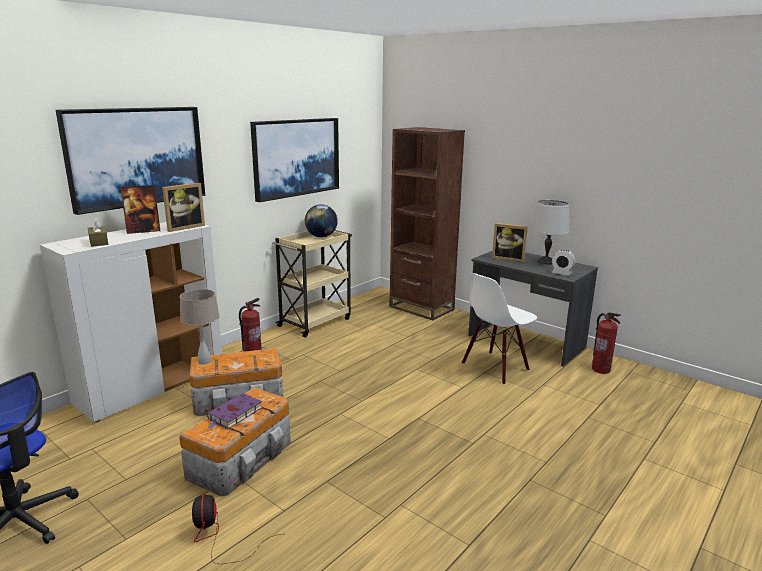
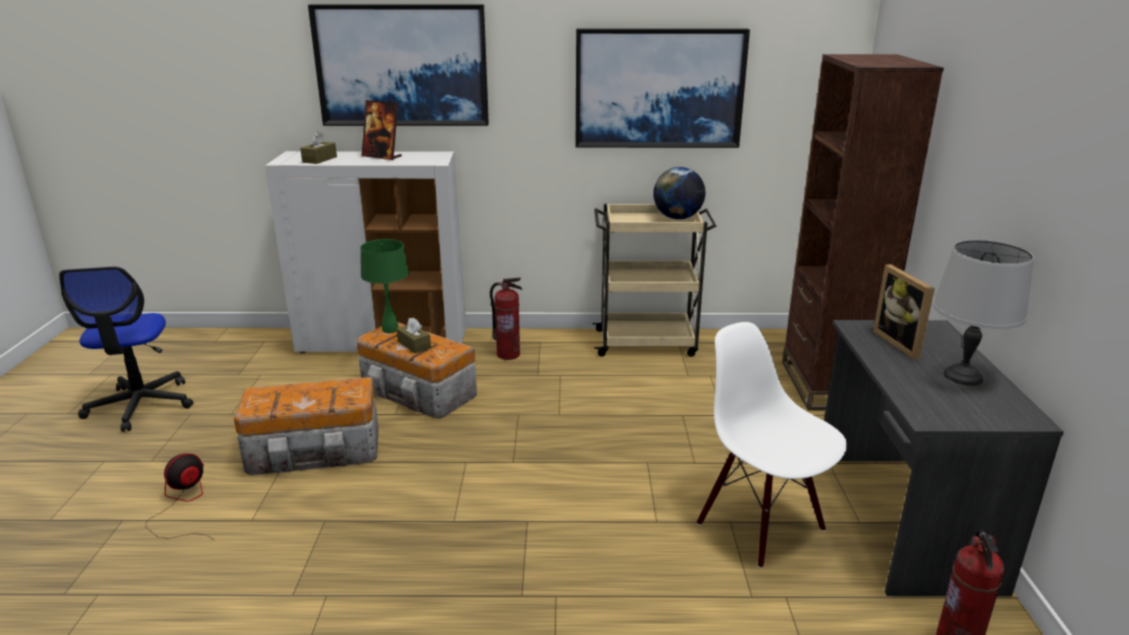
camera: 50 degrees right, 5 degrees up
(184, 227) = (421, 161): picture frame -> none
(204, 361) = (390, 329): beige table lamp -> green table lamp
(234, 414) = (304, 393): purple book -> none
(241, 361) = (414, 345): none -> brown tissue box
(495, 367) = (761, 525): white chair -> white chair turned 45 degrees clockwise
(562, 273) = (935, 407): alarm clock -> none

